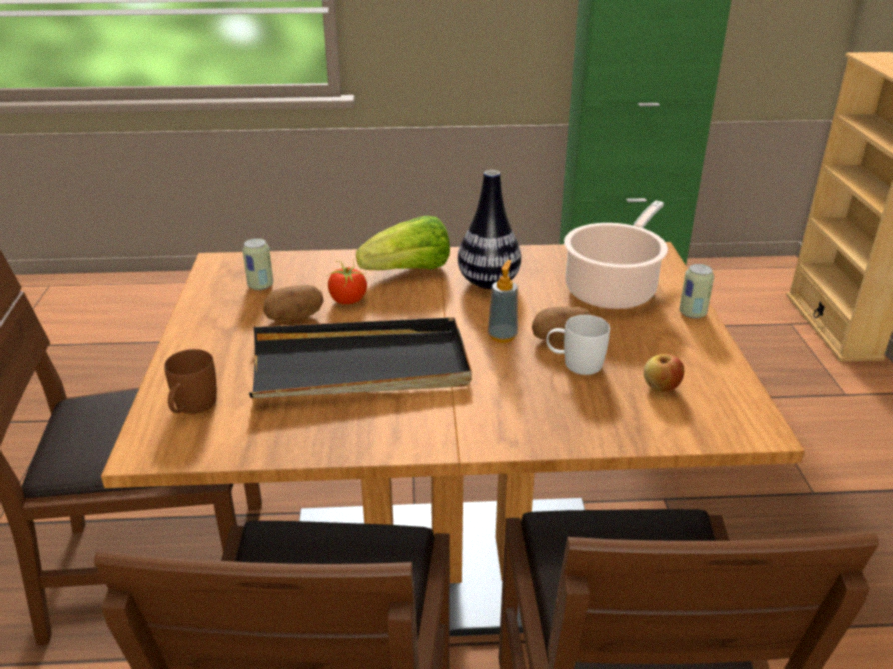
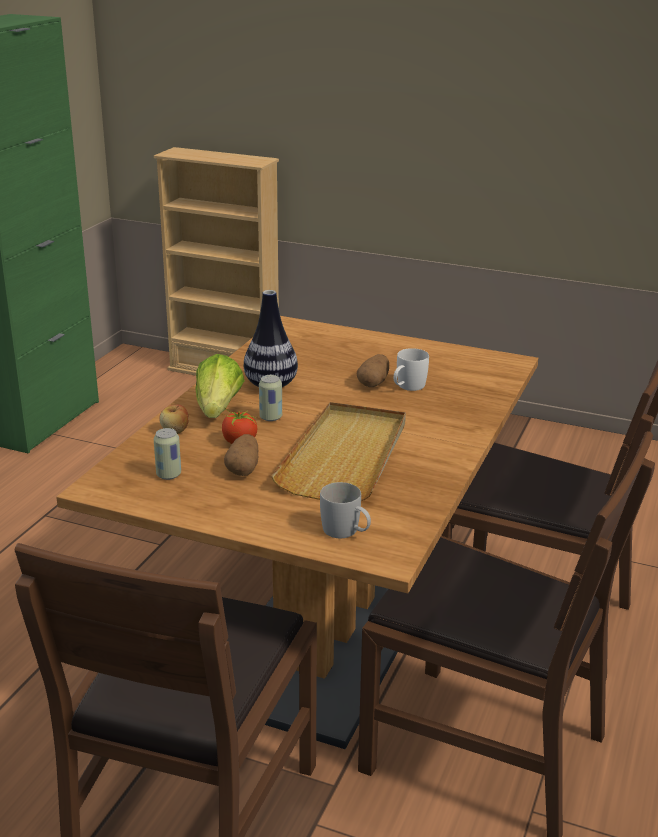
camera: 65 degrees left, 5 degrees down
(192, 408) = (346, 532): brown mug -> white mug
(360, 366) = (345, 456): black tray -> beige tray
(502, 336) = (352, 400): soap dispenser -> none
(613, 289) = (326, 350): cooking pot -> none
(661, 387) = (454, 371): apple -> apple (175, 431)
(692, 313) = (381, 338): can -> can (271, 417)

